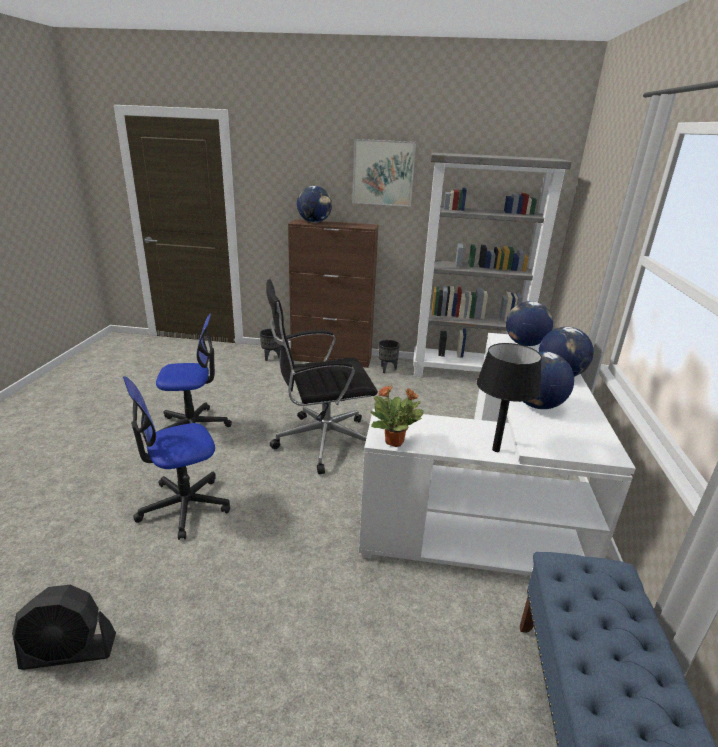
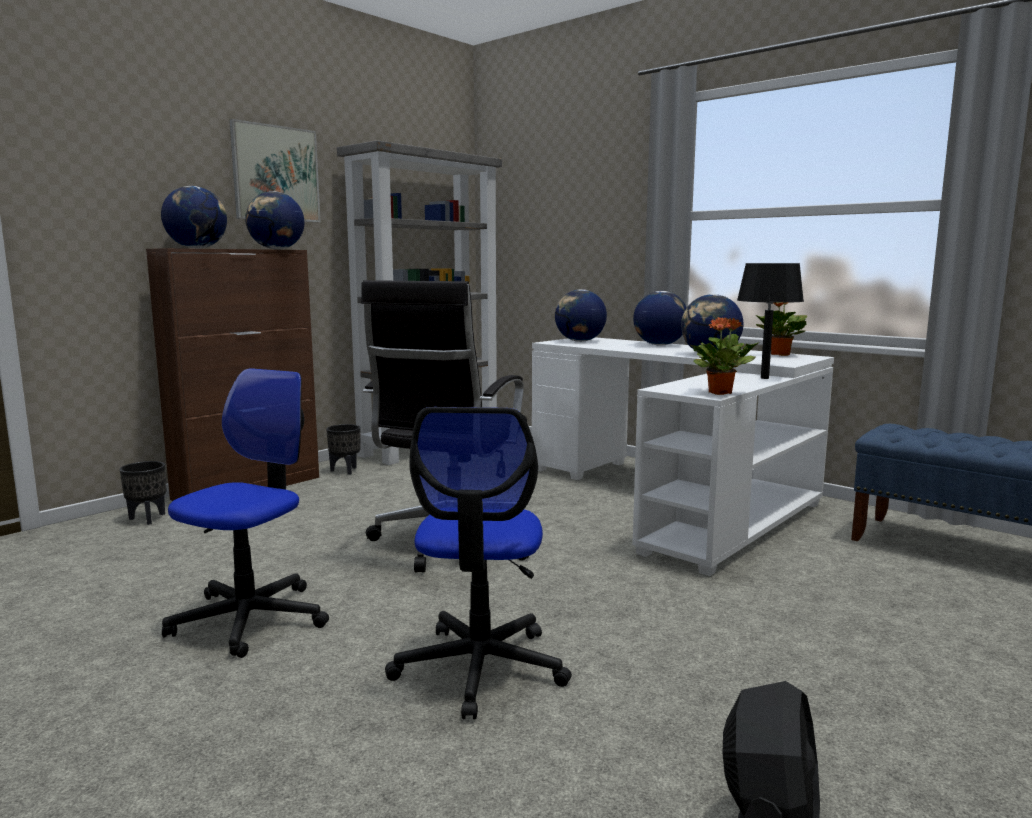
camera: 55 degrees left, 15 degrees down
(362, 226) = (276, 249): none -> globe
(595, 437) = (779, 354): none -> potted plant

